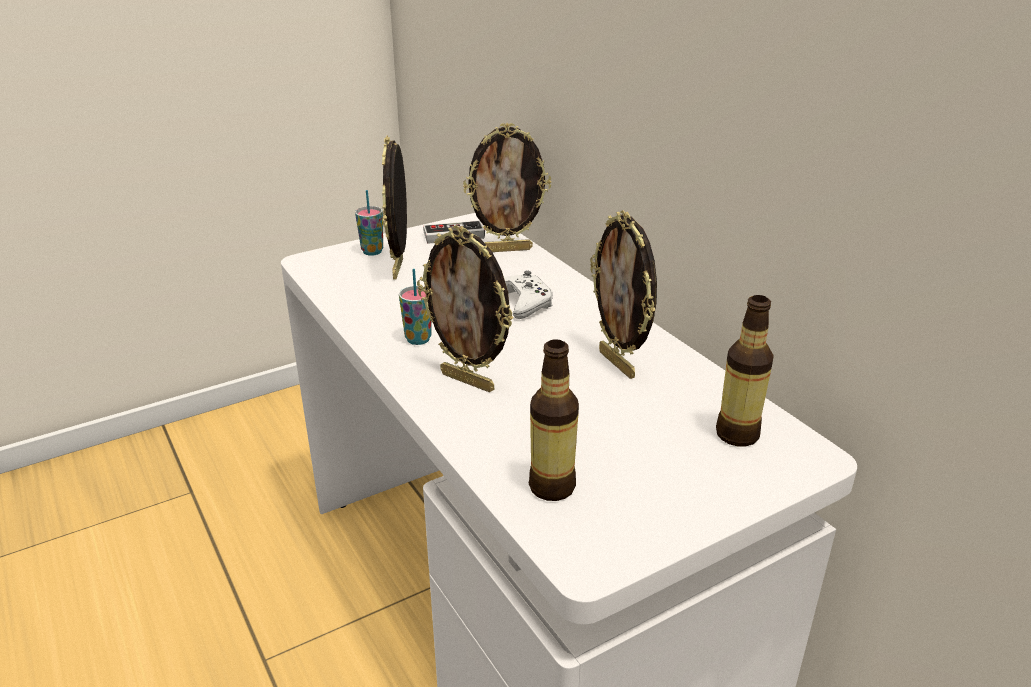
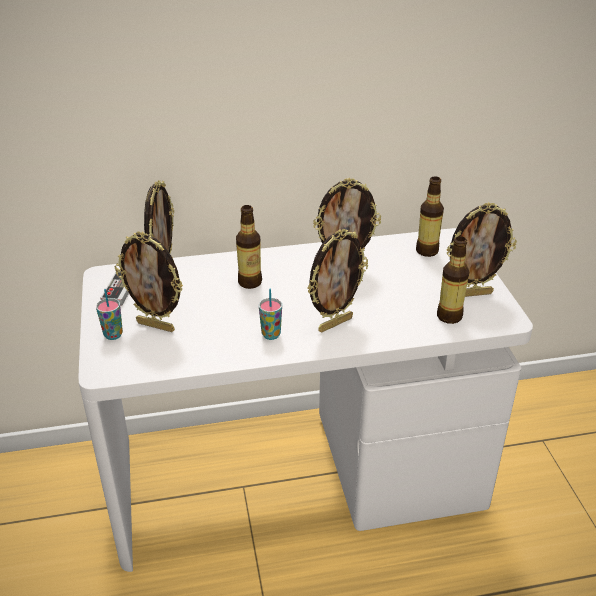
camera: 70 degrees left, 5 degrees up
(524, 303) = (250, 282): white game controller -> bottle
(640, 506) = (472, 294): none -> picture frame

